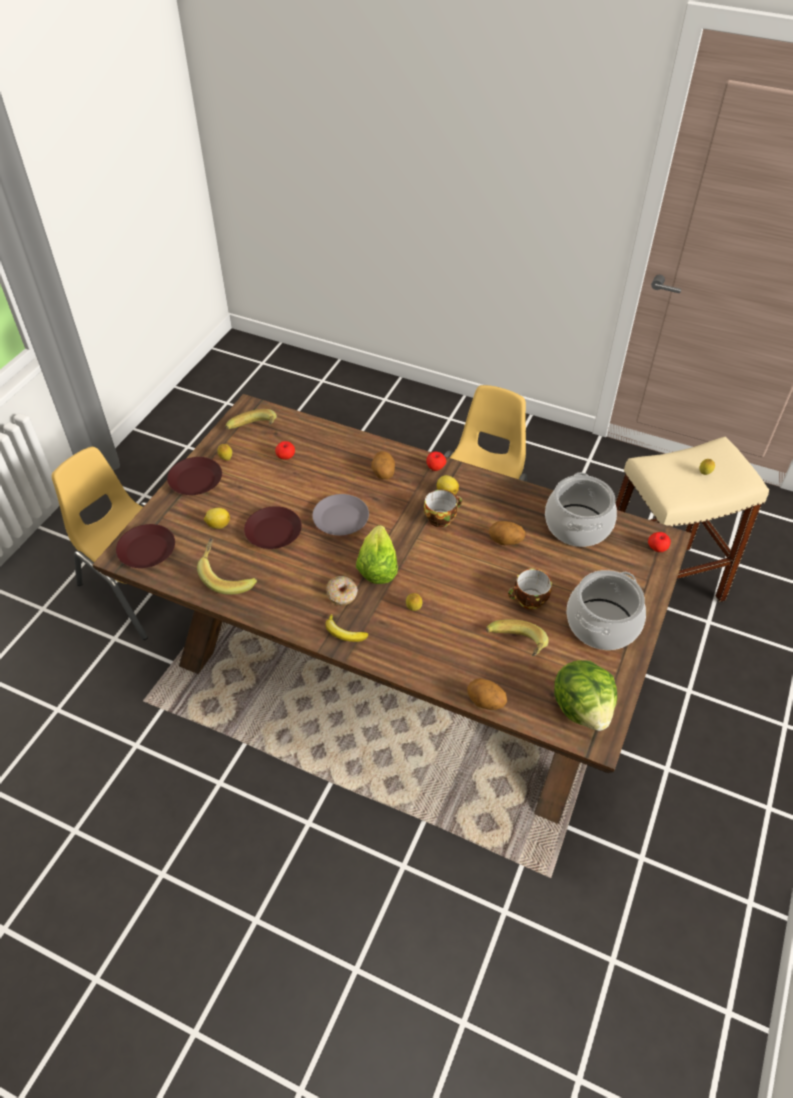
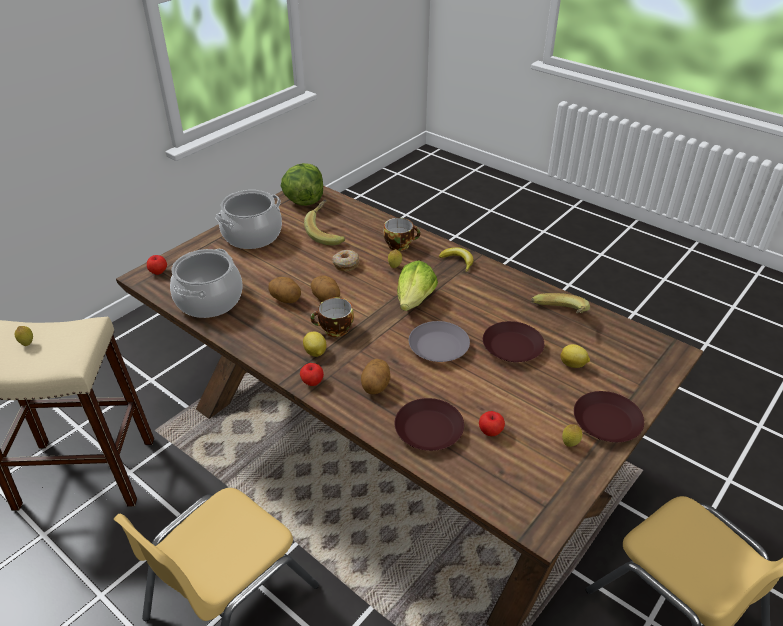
camera: 165 degrees left, 10 degrees down
(147, 550) = (648, 353): brown plate -> brown plate (429, 430)
(254, 432) = (531, 479): banana -> none
(342, 594) = (453, 286): donut -> donut (346, 264)
(485, 702) = (367, 212): potato -> potato (326, 299)
(529, 600) = (297, 257): cup -> cup (400, 245)

